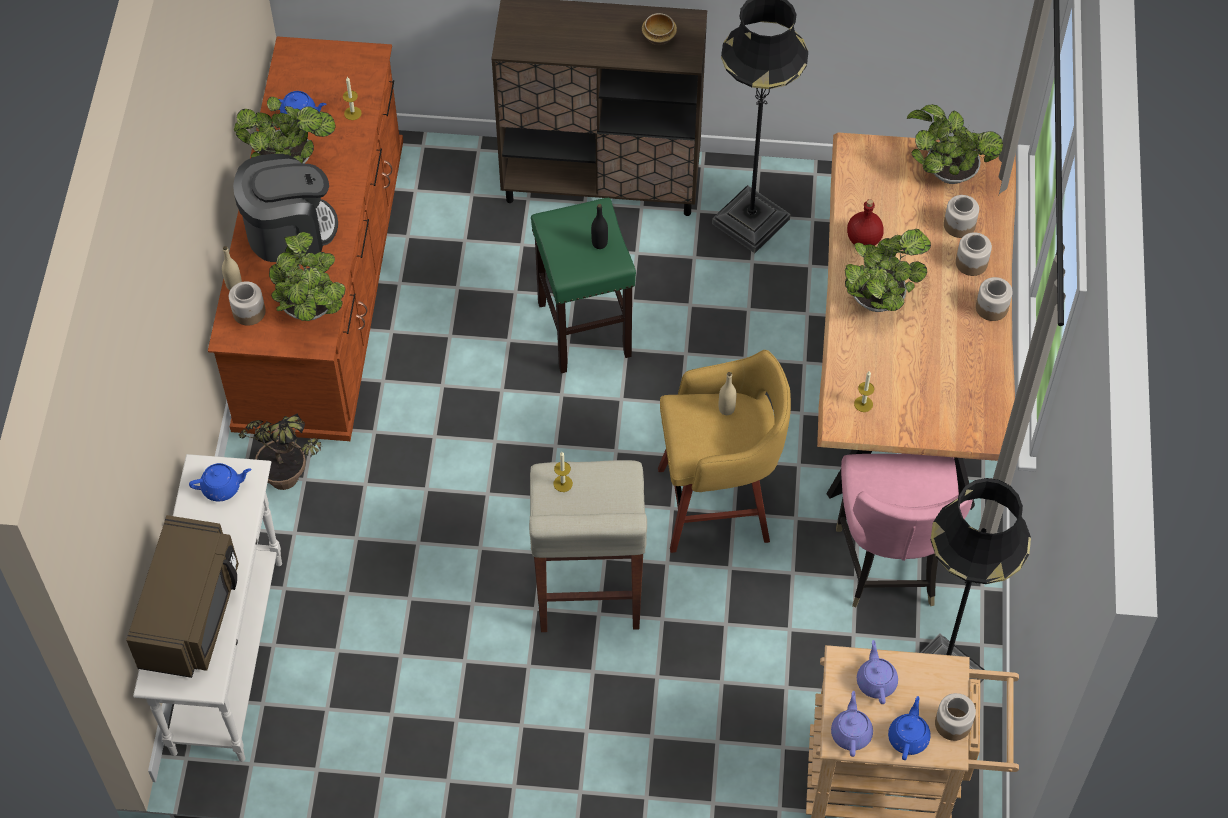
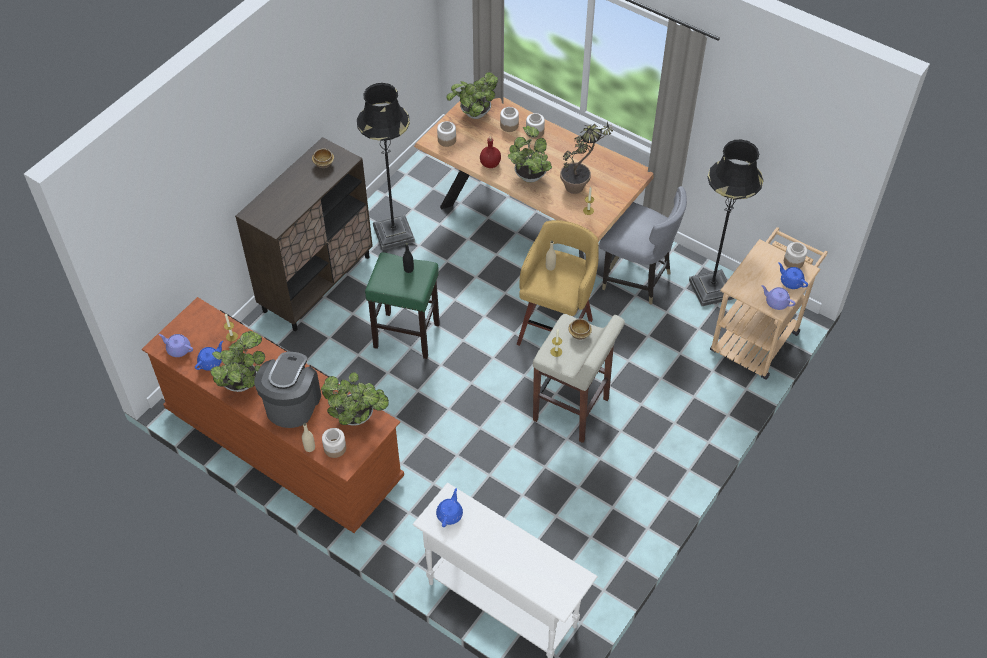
camera: 60 degrees left, 5 degrees down
(191, 614) = (527, 566): brown microwave -> none
(292, 483) = (407, 520): potted plant -> potted plant (580, 185)
(613, 497) = (579, 334): none -> bowl
(876, 681) = (753, 279): purple teapot -> purple teapot (178, 349)
(889, 565) = (636, 279): pink chair -> grey chair
(991, 307) = (566, 137): jar -> jar (446, 140)

